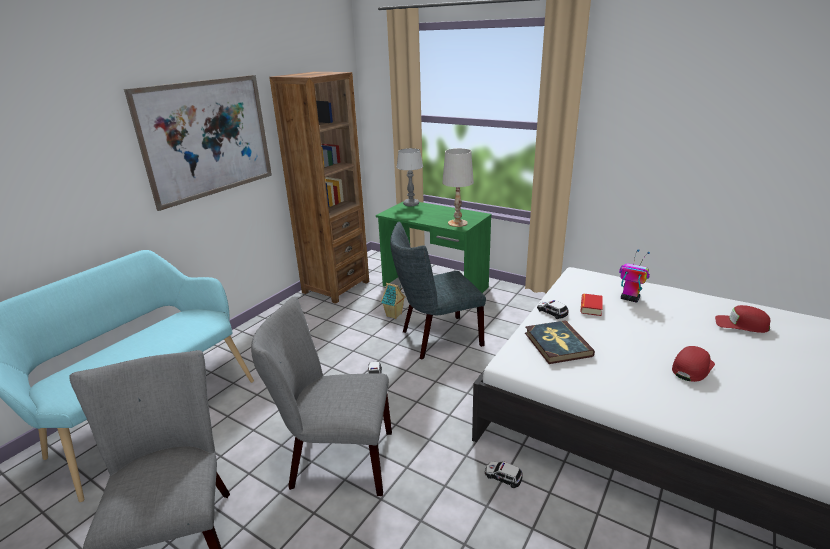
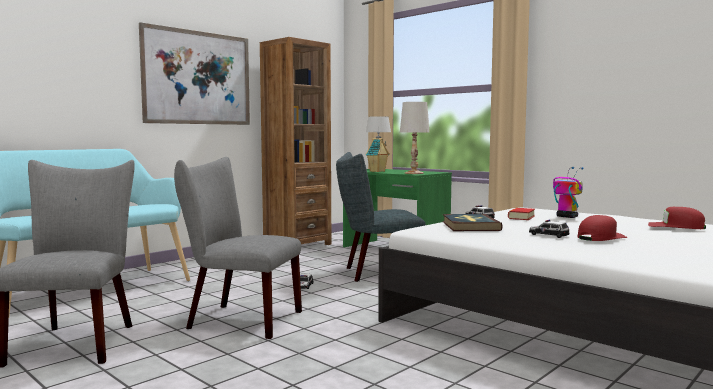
camera: 10 degrees right, 20 degrees down
(394, 315) = (344, 260): toy house -> toy house (377, 171)
(503, 476) = (397, 340): toy car -> toy car (548, 235)

